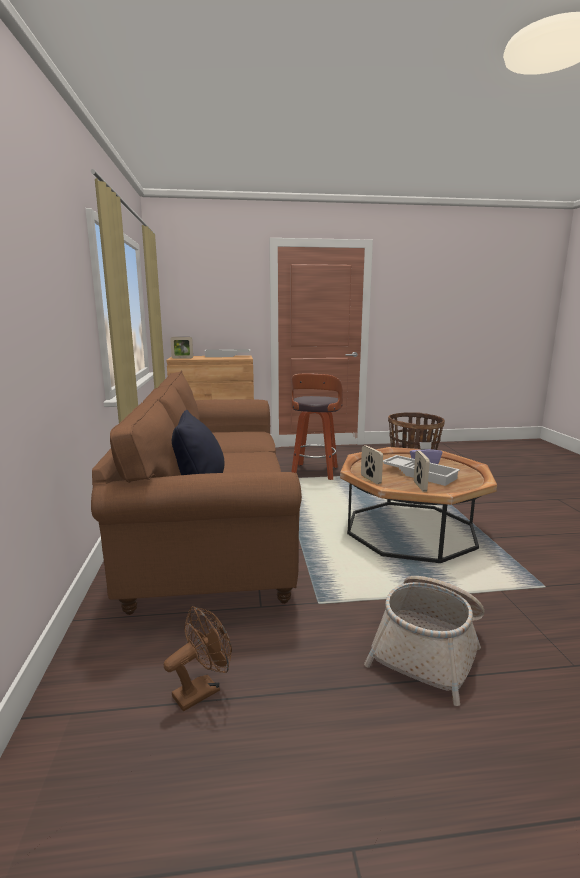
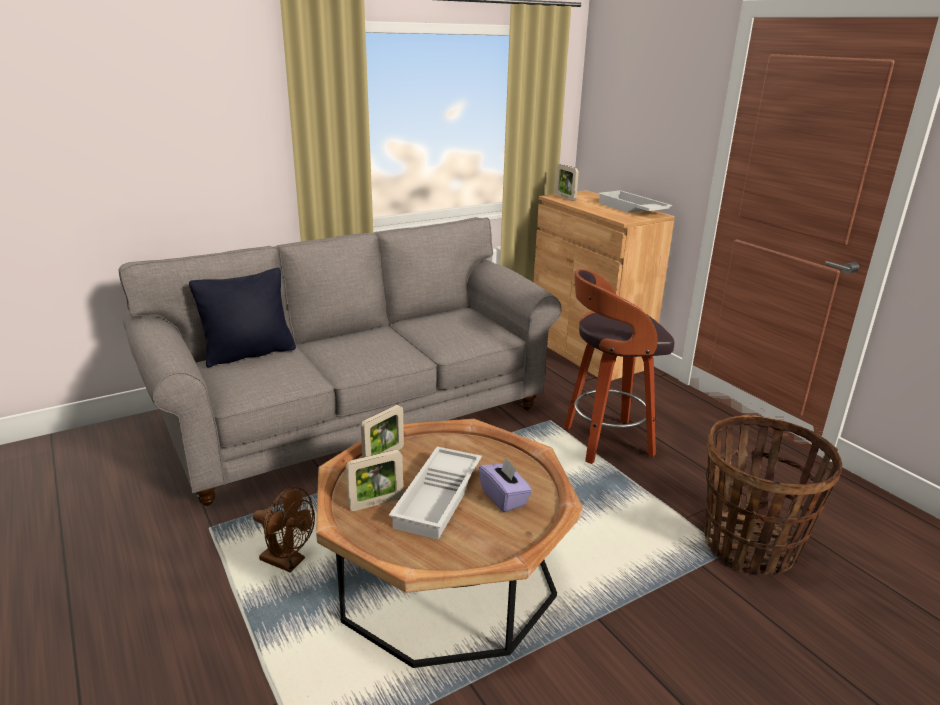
camera: 65 degrees right, 10 degrees up
(202, 690) = (71, 495): brown fan -> brown fan (288, 562)
(214, 528) = (358, 418): brown sofa -> grey sofa
(429, 647) = (128, 629): basket -> none

